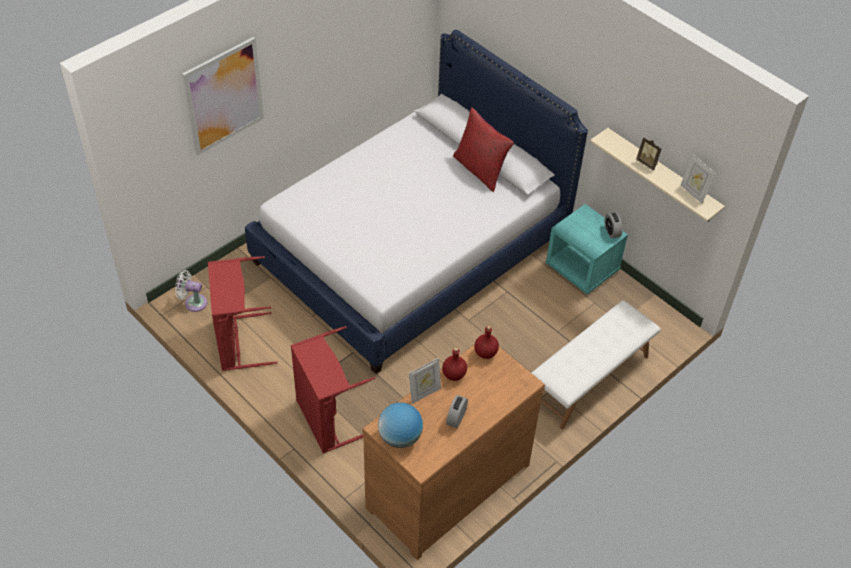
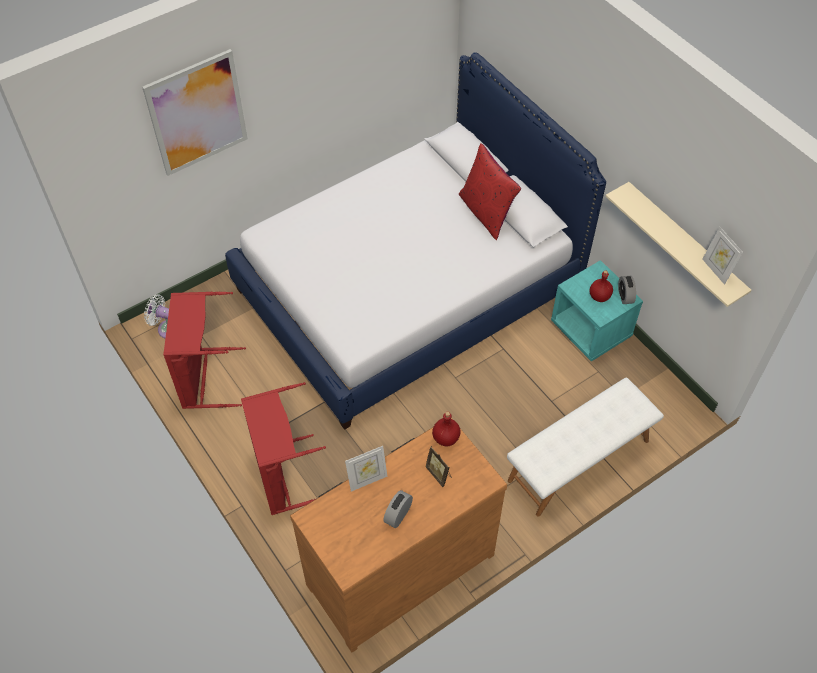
camera: 10 degrees right, 5 degrees up
(400, 437) = (330, 531): globe -> none
(453, 374) = (405, 460): red bottle -> red bottle (599, 296)
(647, 163) = (668, 229): picture frame -> picture frame (439, 474)

